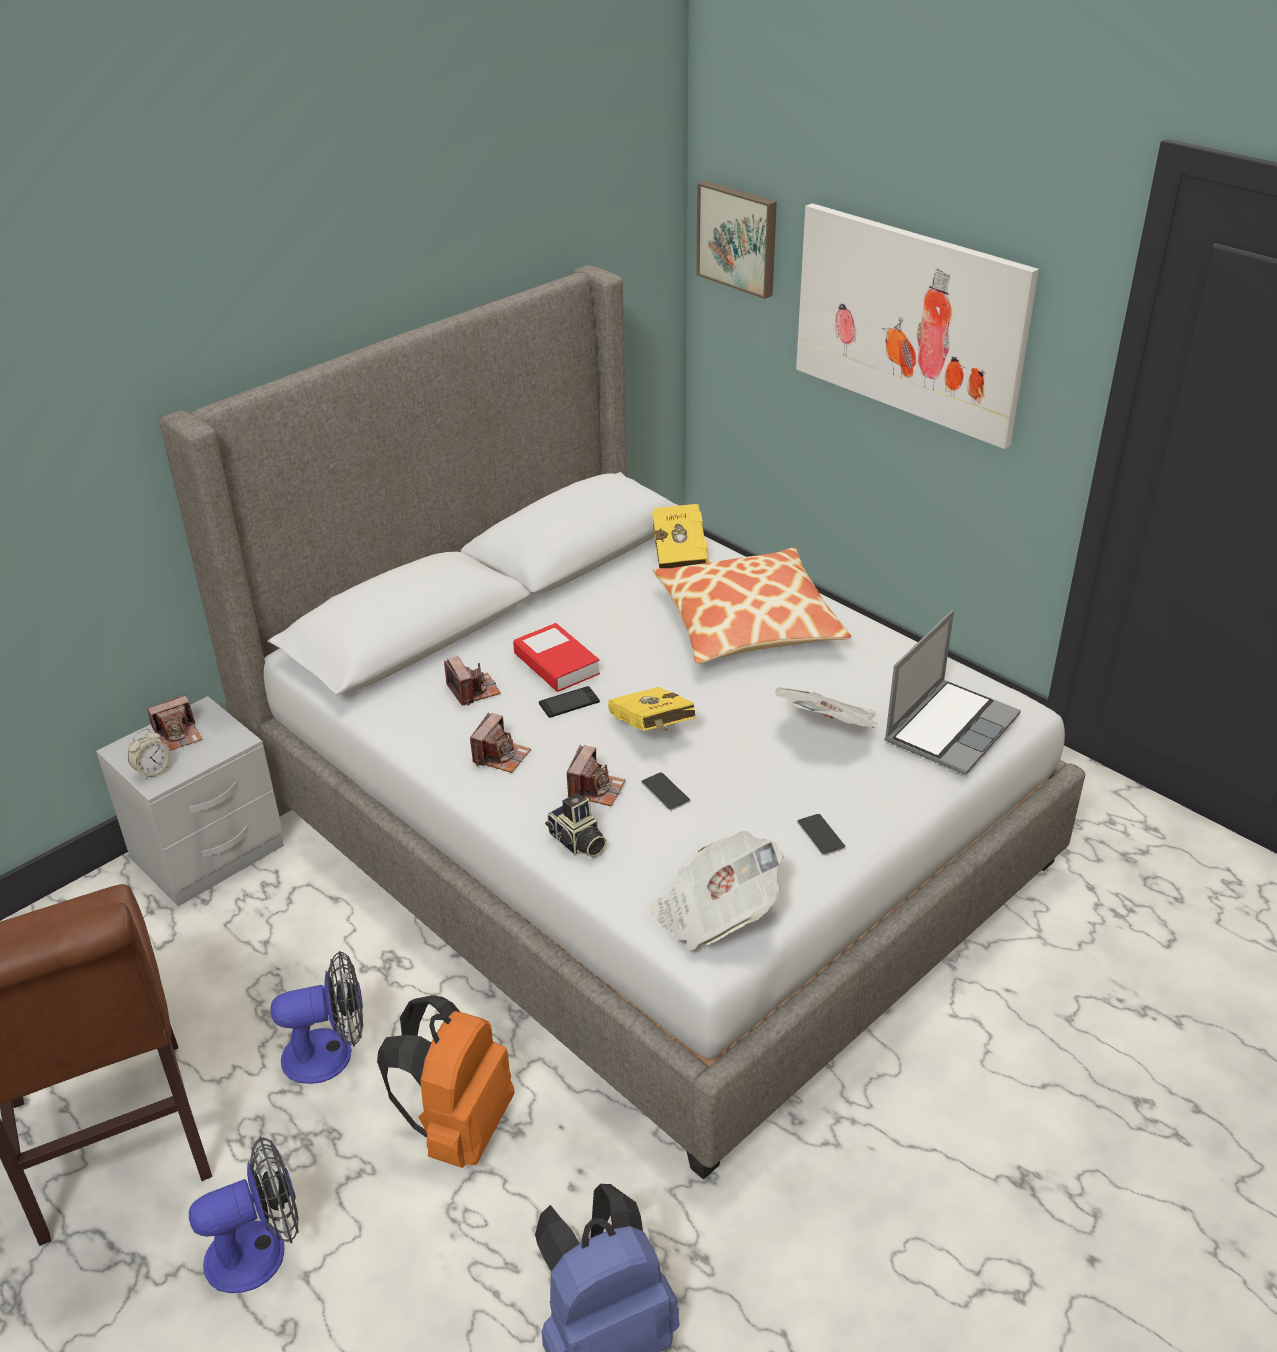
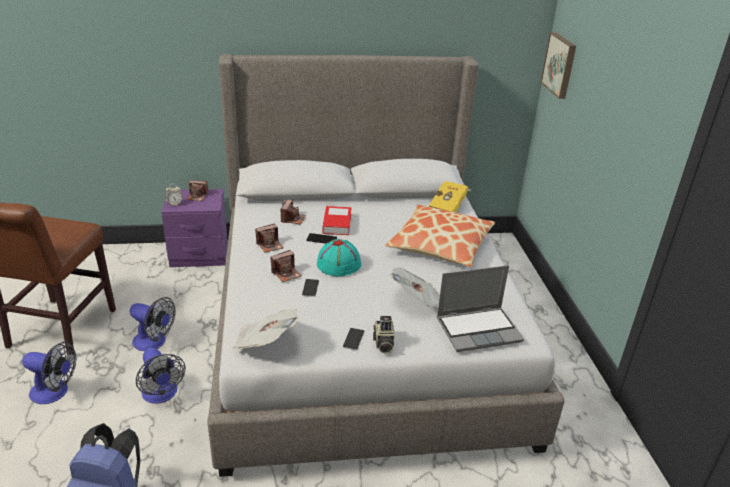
camera: 35 degrees right, 5 degrees down
(208, 853) = (199, 255): grey nightstand -> purple nightstand
(458, 1127) = (161, 395): orange backpack -> fan
(577, 842) = (252, 288): camera -> camera (383, 343)
(652, 730) = (339, 264): yellow book -> turquoise hat
(909, 322) = (609, 122): picture -> none

